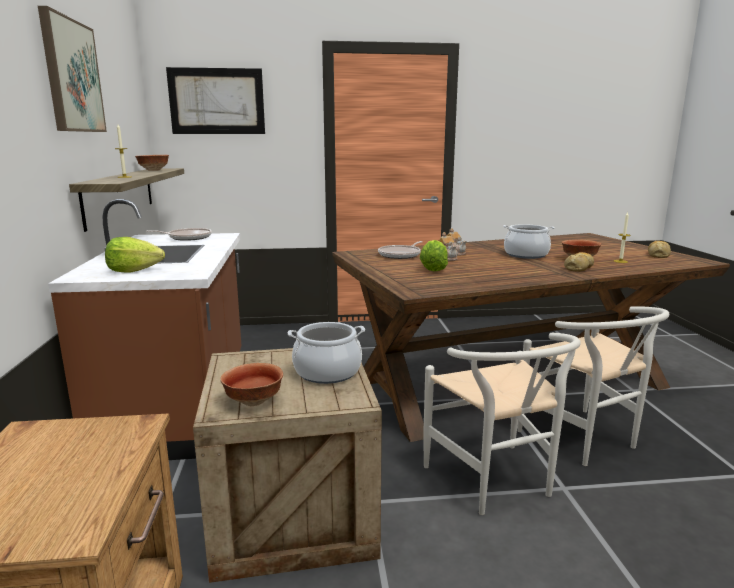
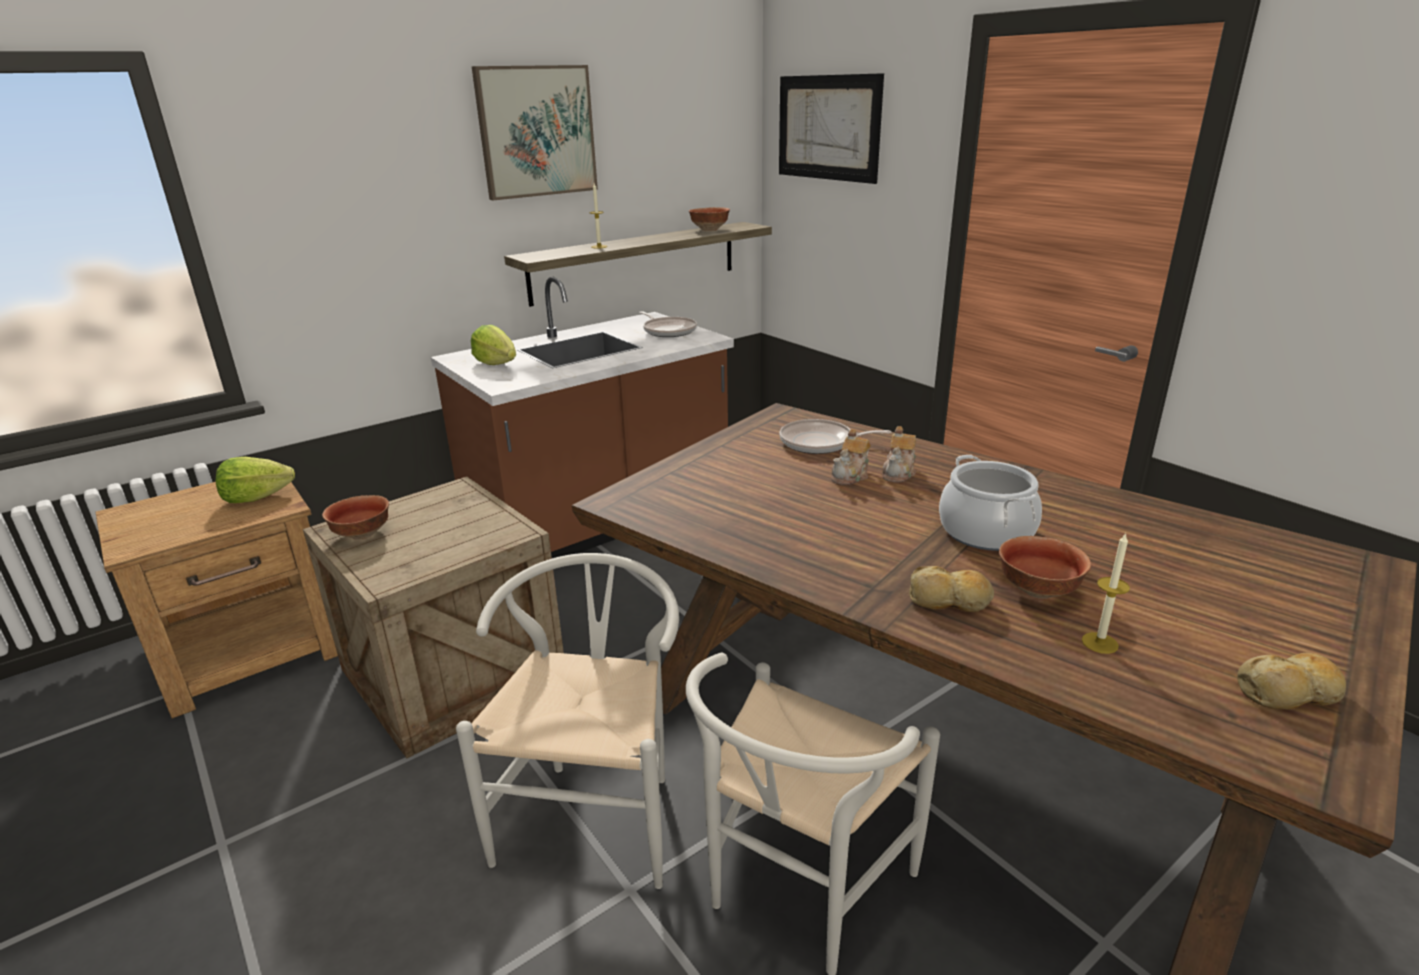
camera: 60 degrees right, 10 degrees up
(327, 372) = (452, 544): cooking pot -> none
(433, 268) = (762, 483): lettuce -> lettuce (257, 497)
(496, 483) = (596, 811): white chair -> white chair turned 150 degrees clockwise

